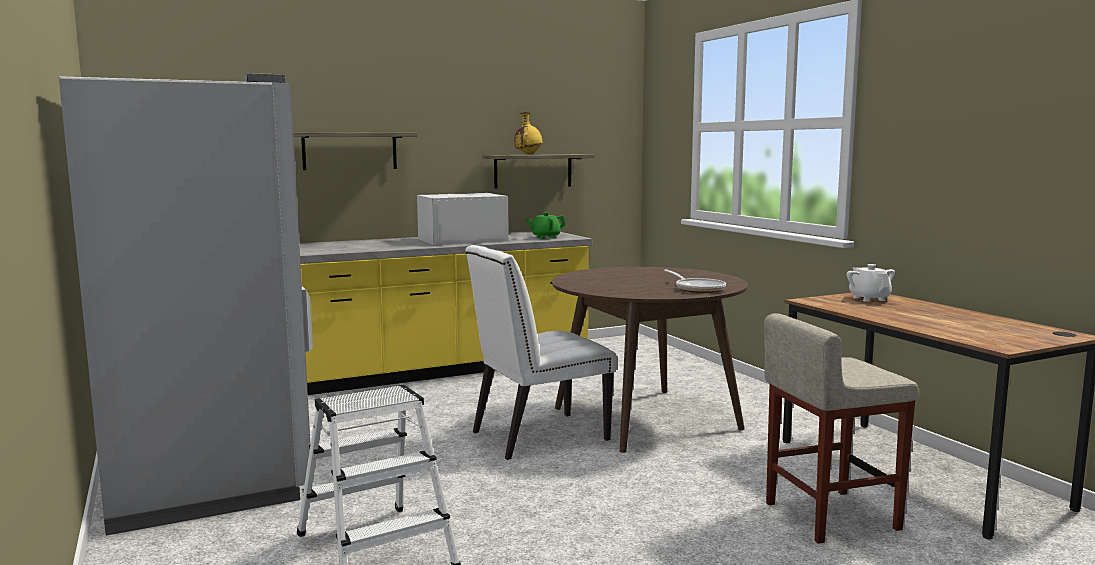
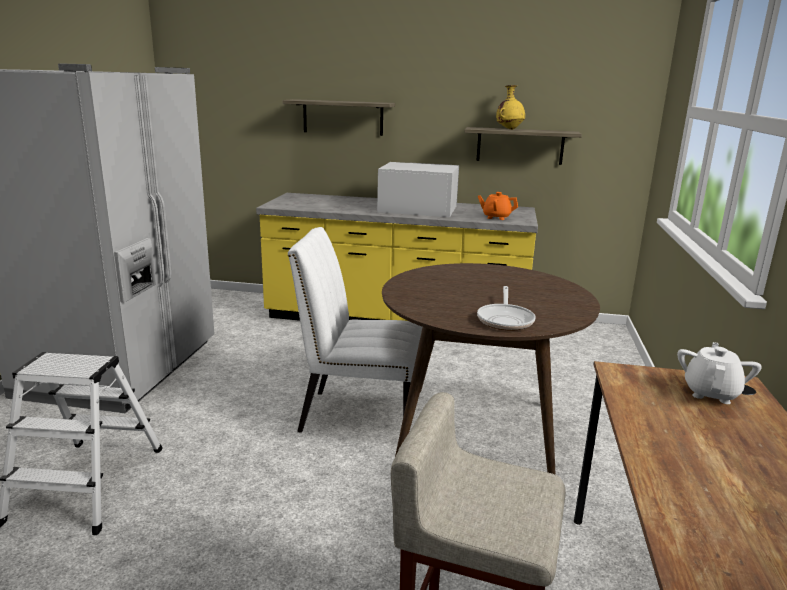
camera: 35 degrees right, 10 degrees up
(545, 237) = (496, 217): green teapot -> orange teapot

